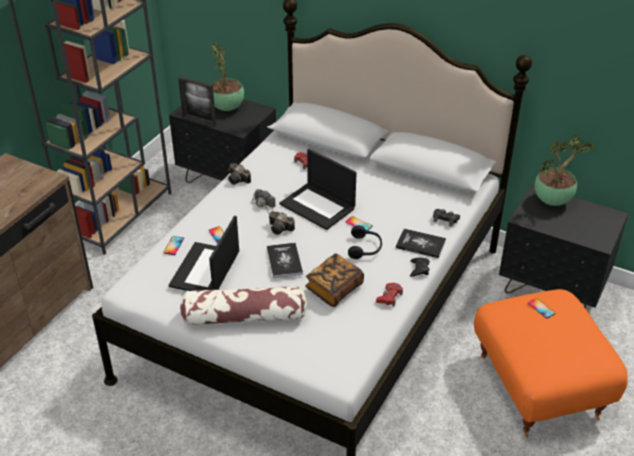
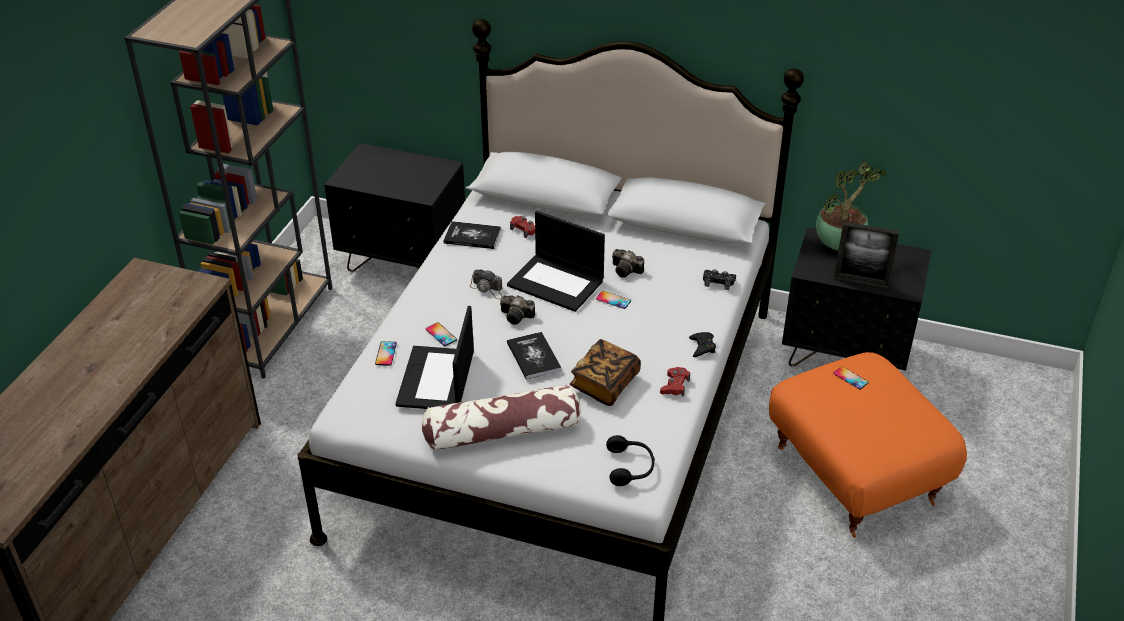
camera: 10 degrees left, 0 degrees up
(199, 121) = (367, 189): picture frame -> picture frame (860, 282)
(227, 108) = (400, 168): potted plant -> none
(239, 180) = (445, 260): camera -> camera (627, 271)
(365, 248) = (629, 329): black headphones -> black headphones (630, 467)
(420, 244) = (696, 316): book -> book (472, 236)

